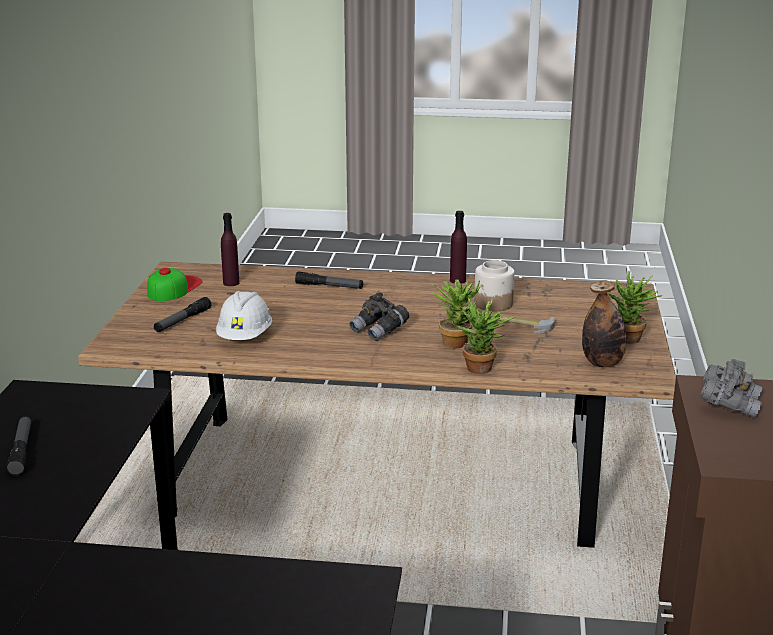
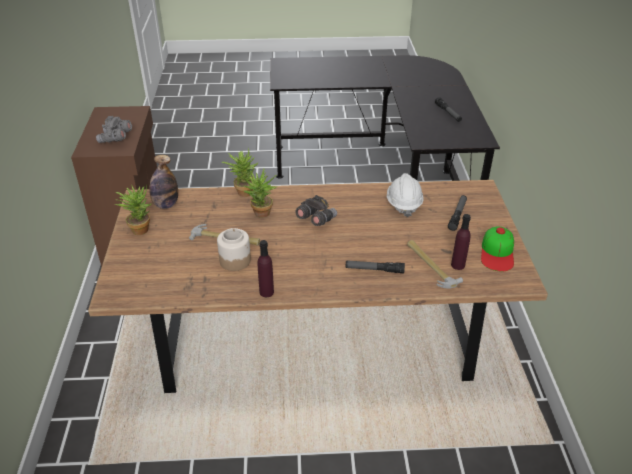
camera: 170 degrees right, 15 degrees up
(262, 284) = (430, 266): none -> hammer

